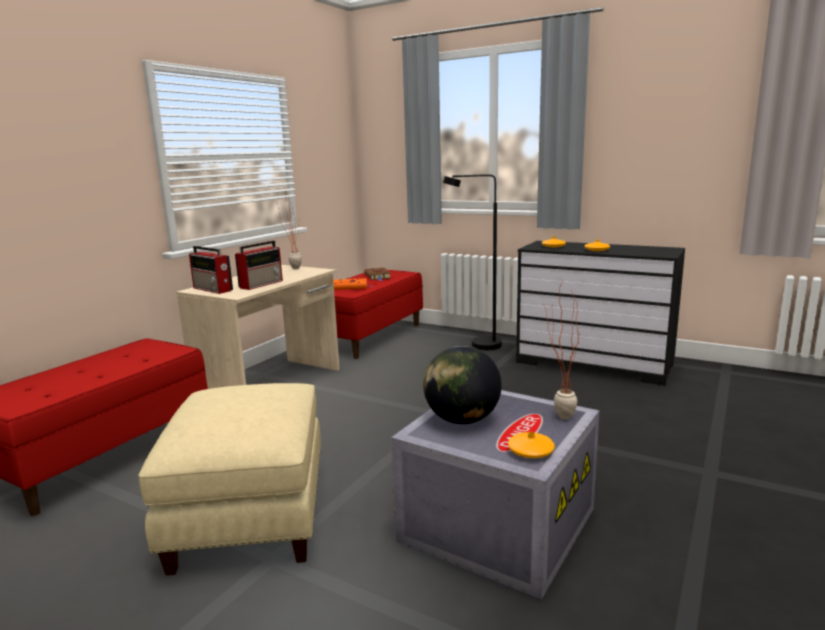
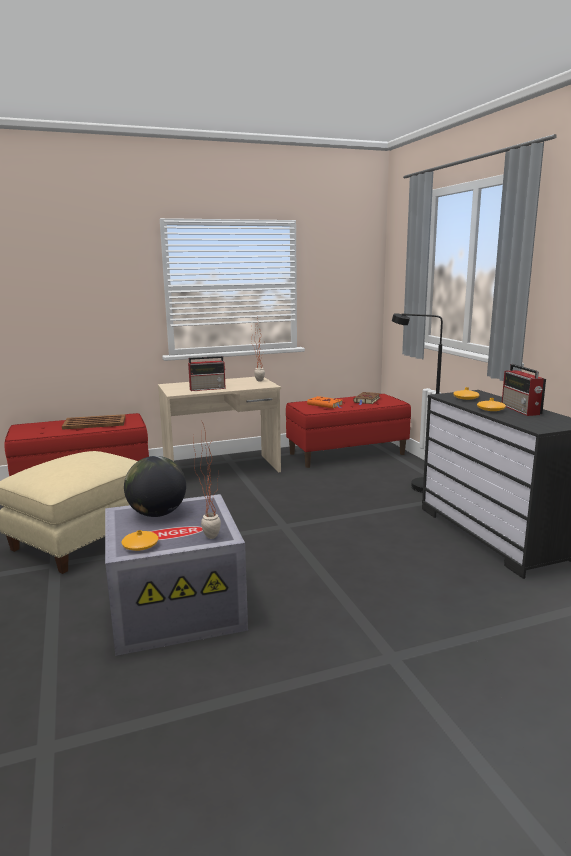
camera: 40 degrees right, 0 degrees up
(110, 362) = (94, 423): none -> brown tray
(213, 289) = (176, 386): radio -> radio (521, 410)

